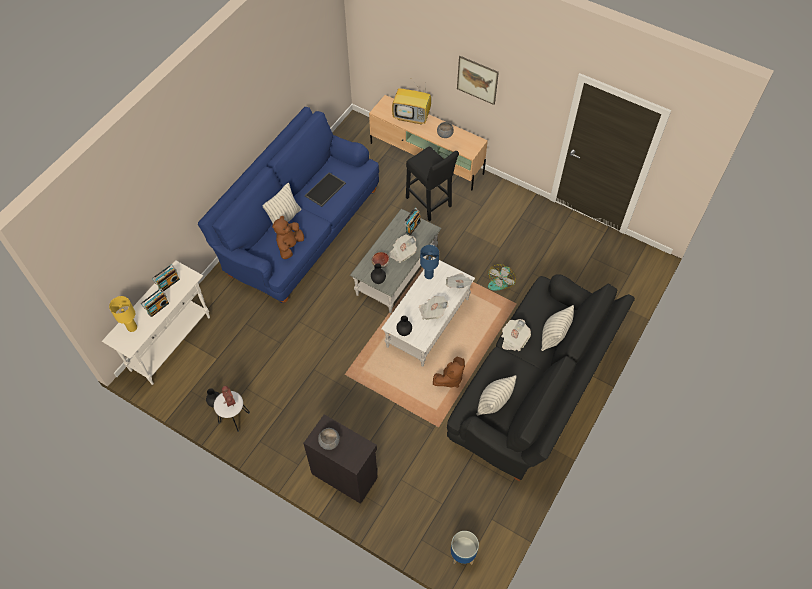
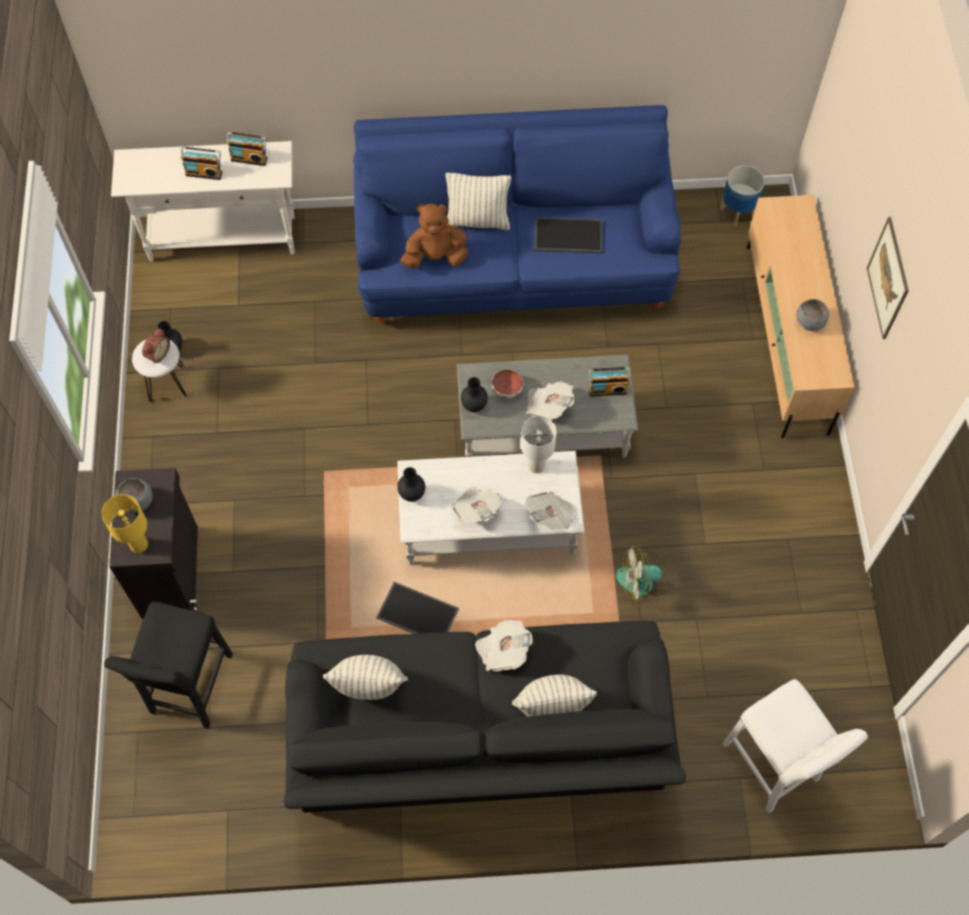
camera: 55 degrees right, 5 degrees up
(132, 327) = (156, 167): yellow table lamp -> yellow table lamp (139, 545)
(412, 117) = (804, 257): television -> none
(428, 275) = (536, 465): blue table lamp -> white table lamp
(429, 204) = (704, 395): black stool -> black stool (190, 689)
(450, 379) = (416, 614): brown plush toy -> tray
(462, 554) = (148, 801): planter -> planter (737, 211)
(616, 288) = (772, 767): none -> white stool

